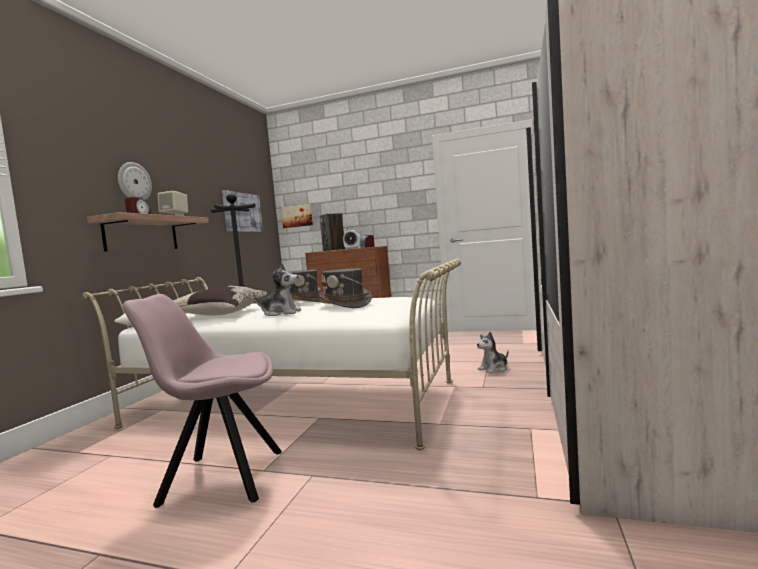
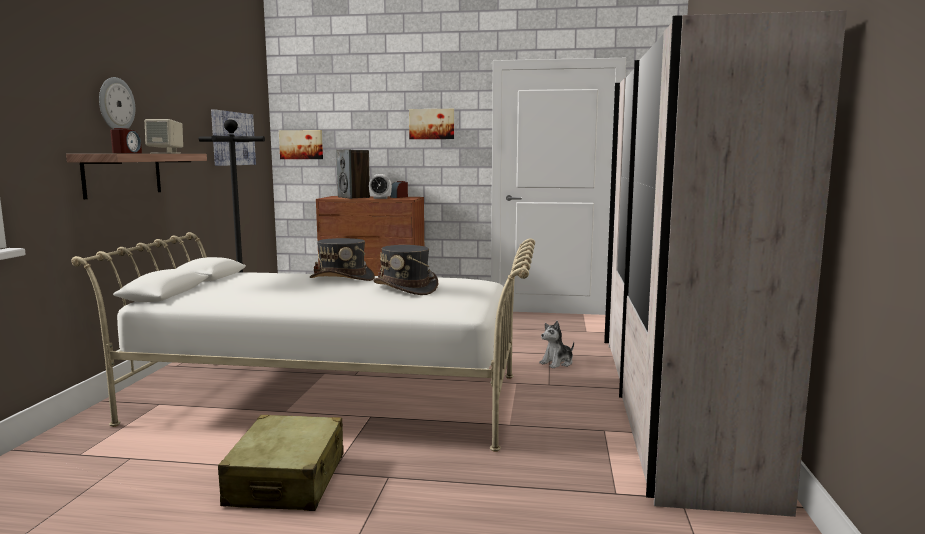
camera: 10 degrees left, 5 degrees up
(220, 314) = (249, 291): pillow -> none
(222, 477) = (287, 480): pink chair -> beige suitcase
(281, 313) = (333, 296): plush toy -> none
(389, 190) = (431, 124): none -> picture

